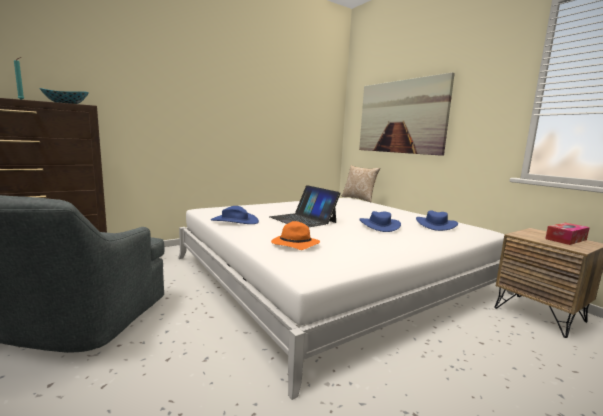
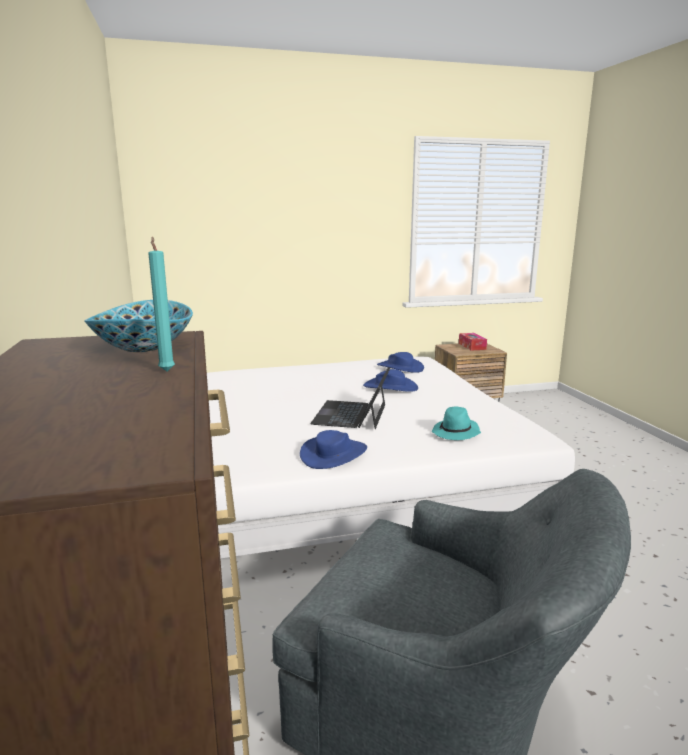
camera: 70 degrees left, 5 degrees up
(294, 245) = (456, 433): orange hat -> turquoise hat
(303, 219) = (351, 414): laptop -> laptop turned 120 degrees clockwise
(359, 199) = (229, 369): pillow -> none
(401, 117) = (257, 241): picture -> none

